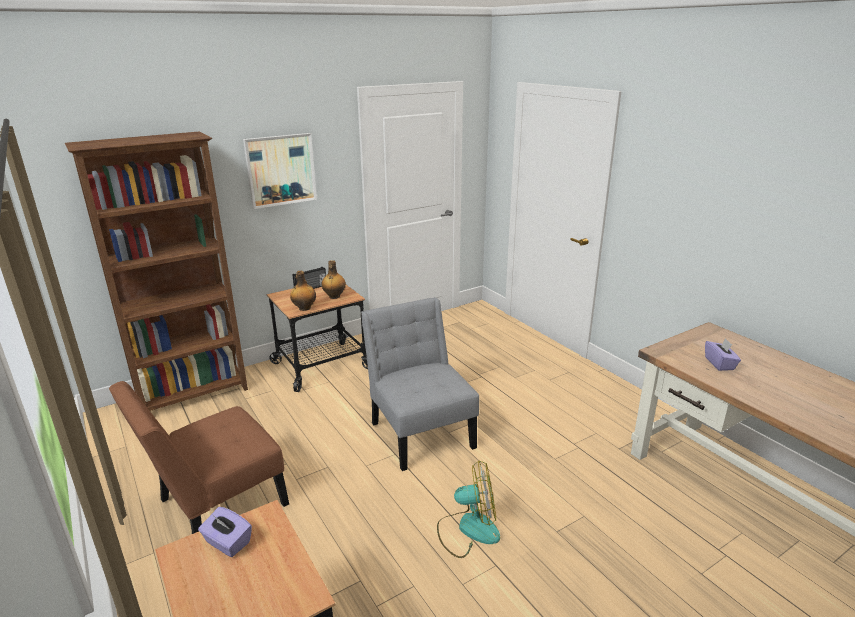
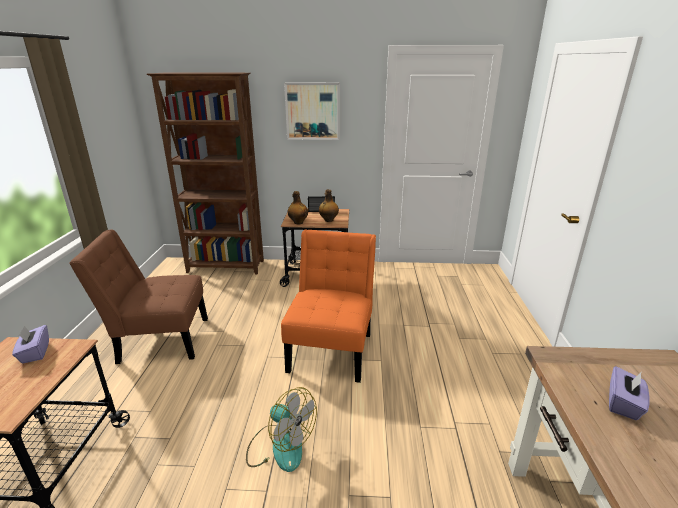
camera: 35 degrees right, 0 degrees up
(420, 431) = (332, 349): grey chair -> orange chair

